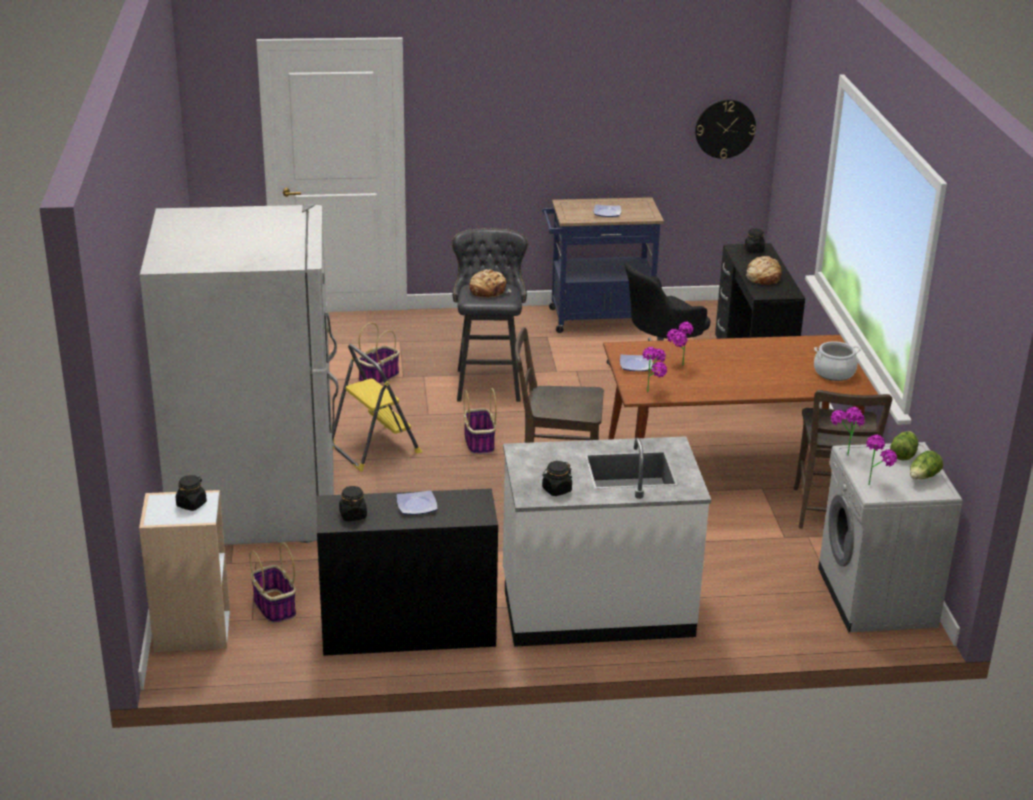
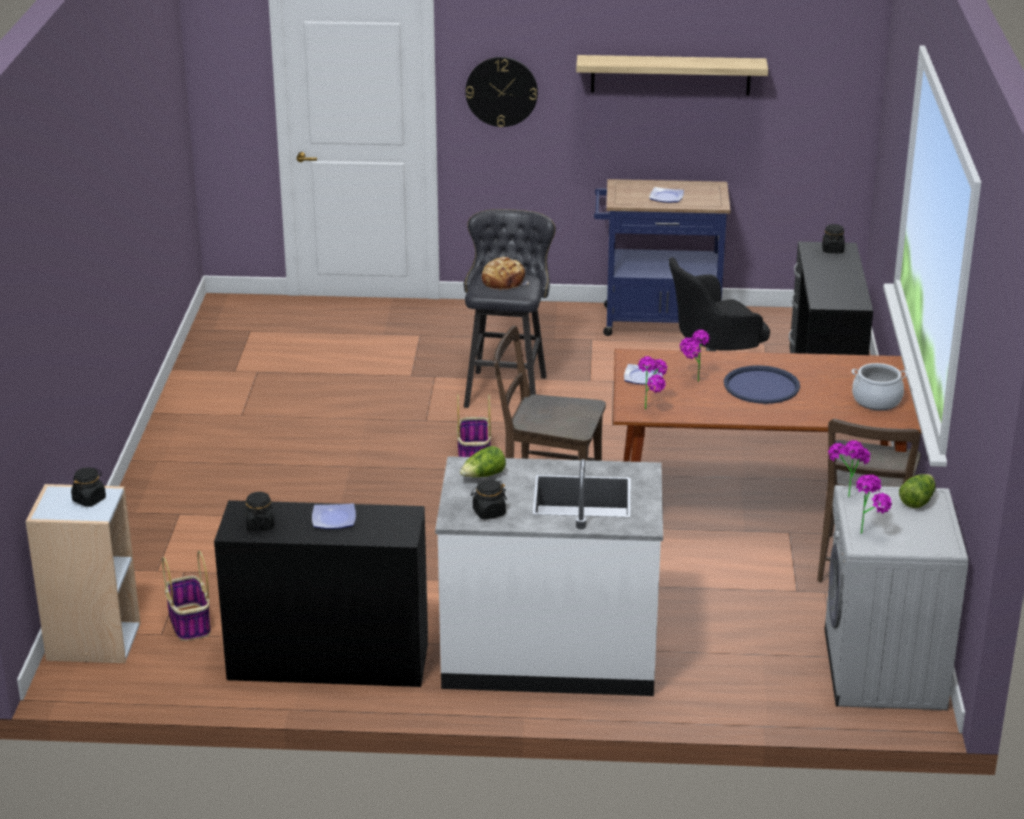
camera: 10 degrees right, 0 degrees up
(255, 505) = (202, 508): white fridge -> none
(371, 449) = (350, 455): yellow step ladder -> none
(379, 377) = (383, 374): basket -> none
(605, 108) = (670, 75): none -> shelf
(725, 128) = (816, 104): wall clock -> wall clock (501, 91)
(736, 366) = (761, 386): none -> blue tray
(763, 277) = (831, 283): bread -> none
(923, 477) = (930, 529): lettuce -> lettuce (483, 476)

